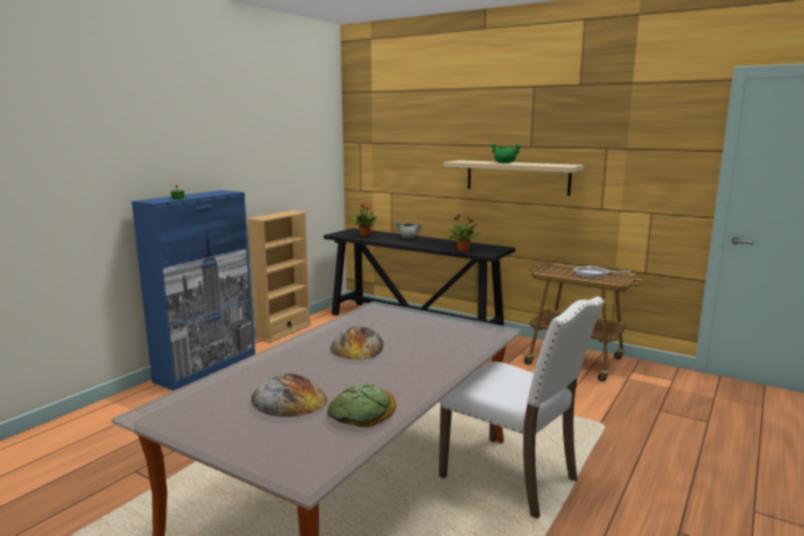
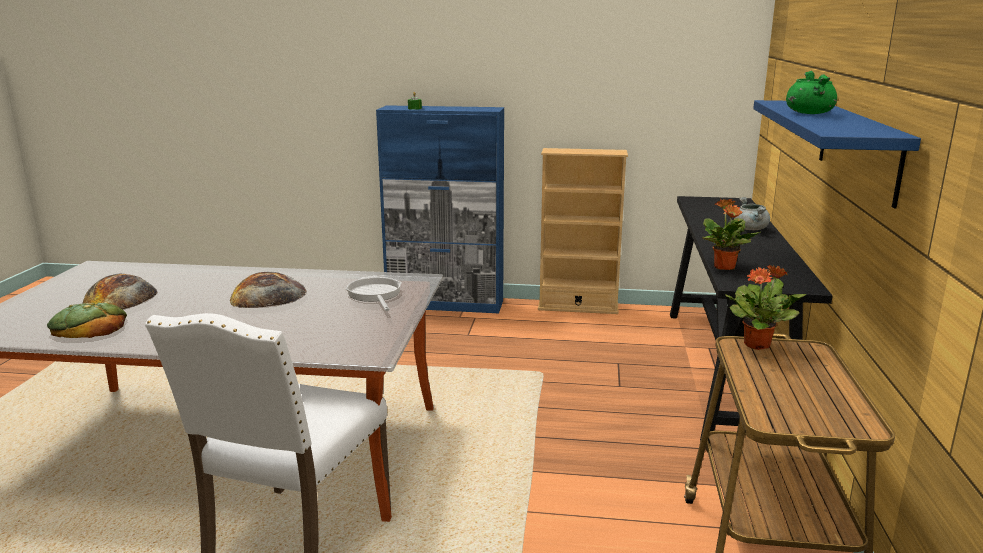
camera: 65 degrees right, 5 degrees up
(365, 235) = (715, 210): potted plant -> potted plant (757, 345)
(517, 177) = (858, 148): beige shelf -> blue shelf
(594, 274) = (806, 392): frying pan -> frying pan (374, 294)

